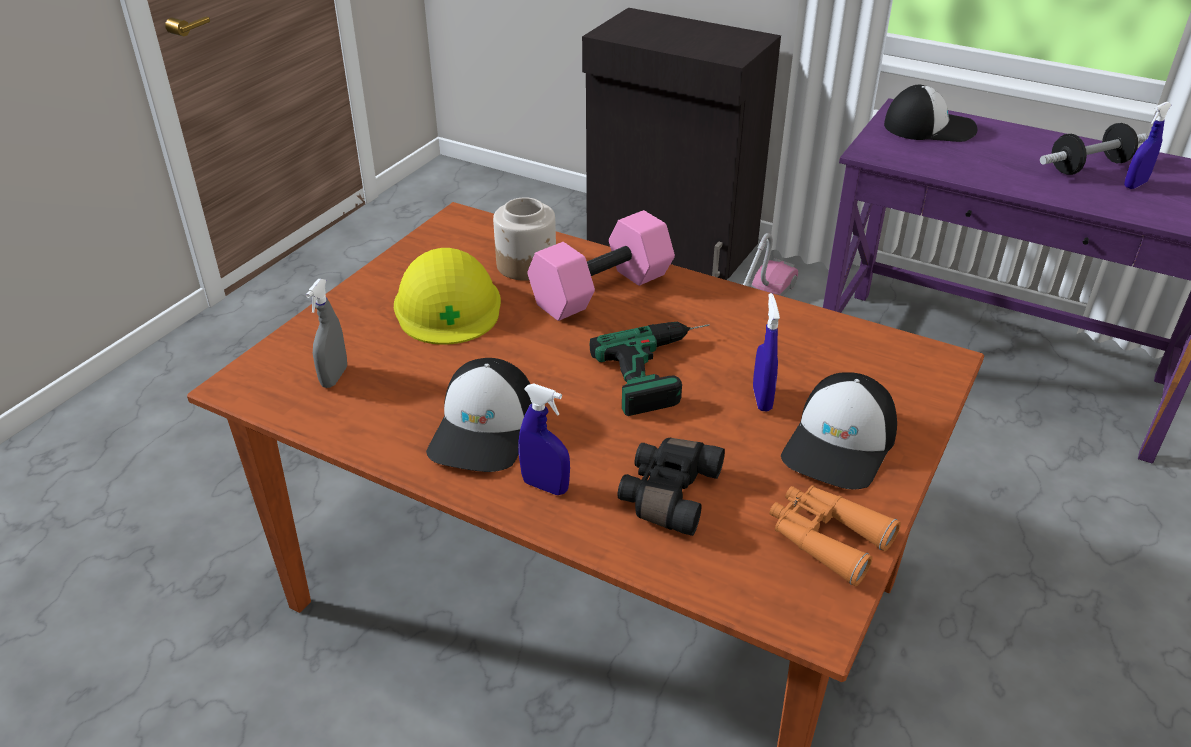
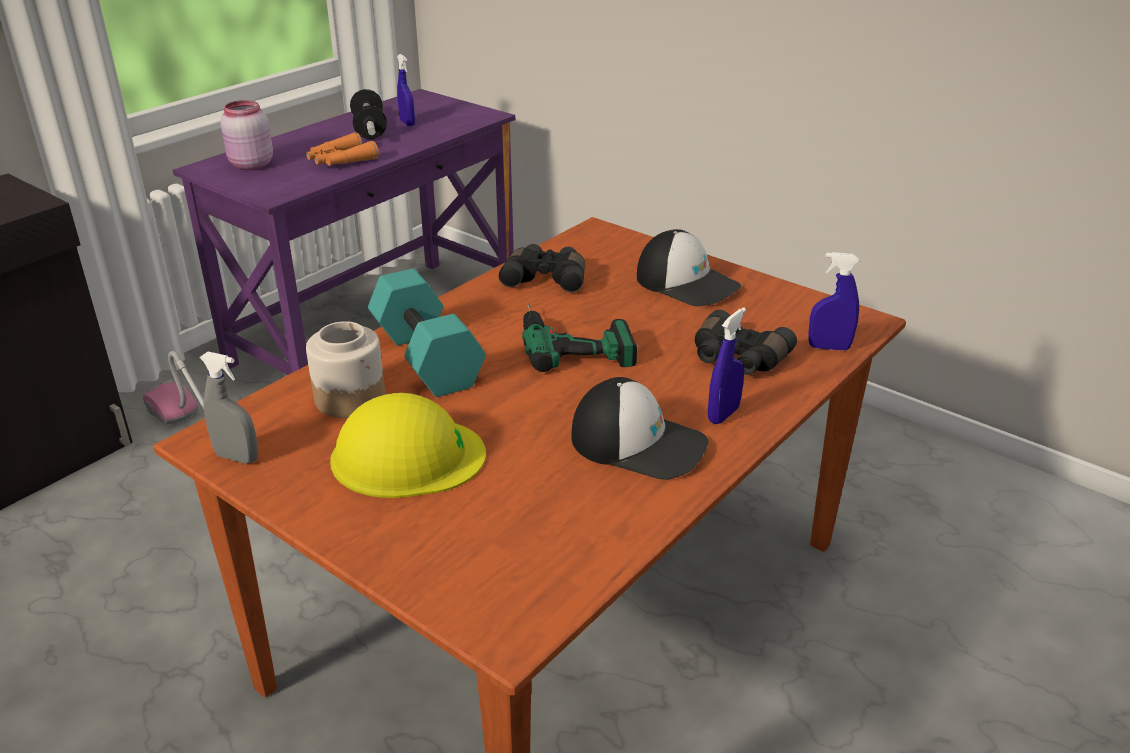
camera: 80 degrees left, 5 degrees down
(334, 377) = (520, 546): grey spray bottle -> grey spray bottle (237, 457)
(602, 291) = (429, 358): pink dumbbell -> turquoise dumbbell
(762, 399) = (626, 303): blue spray bottle -> blue spray bottle (829, 347)
(793, 337) = (546, 278): none -> black binoculars
(826, 538) = (786, 304): orange binoculars -> orange binoculars (340, 161)
(929, 127) = (250, 165): cap -> pink jar

